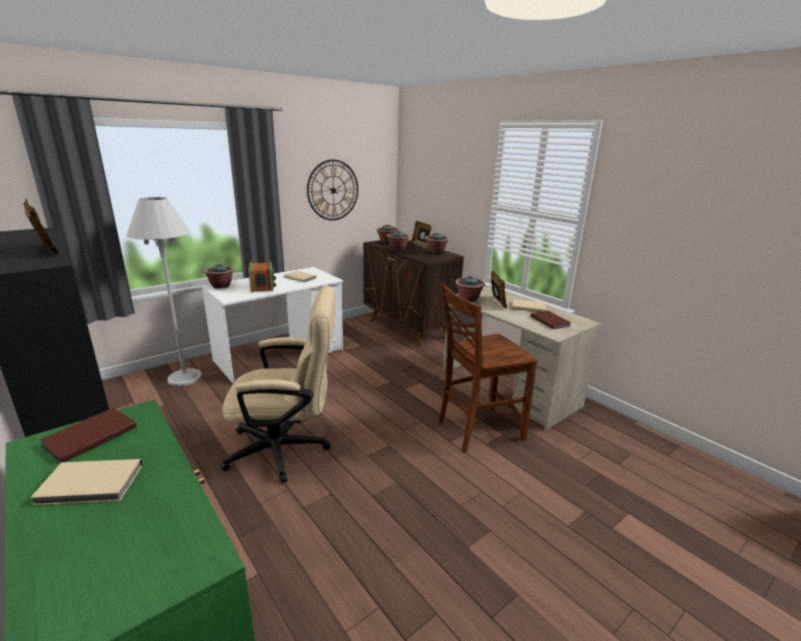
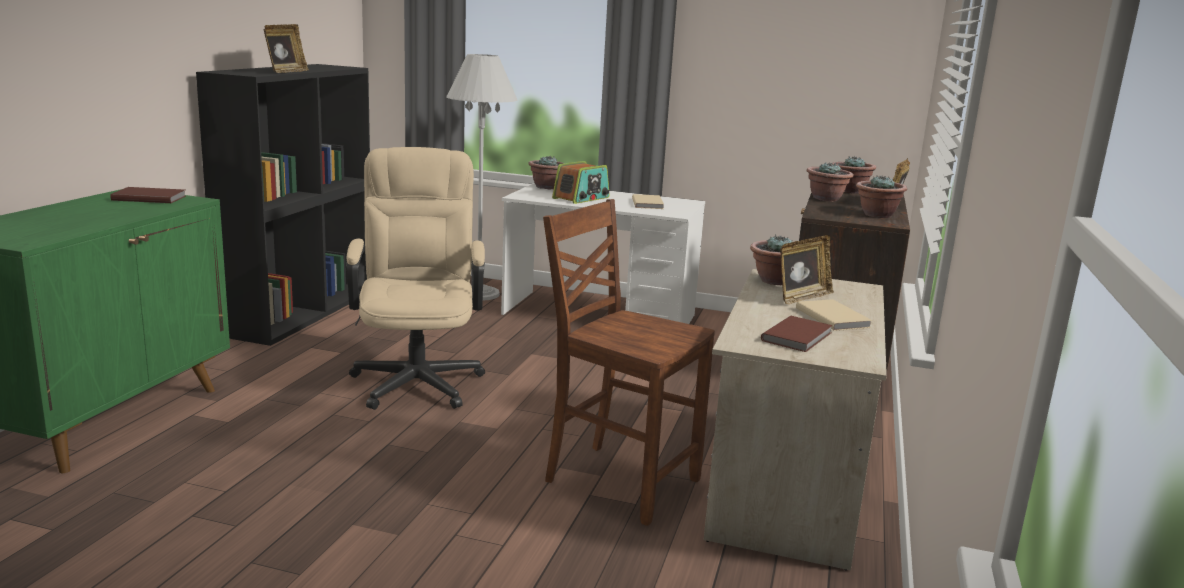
camera: 55 degrees right, 5 degrees down
(91, 485) = (90, 210): beige book -> none
(287, 449) = (418, 378): beige office chair -> beige office chair turned 150 degrees counterclockwise
(333, 190) = (780, 83): wall clock -> none

